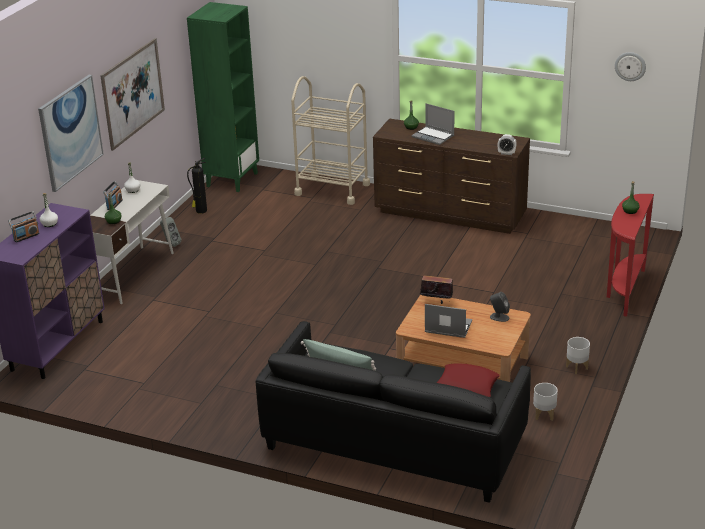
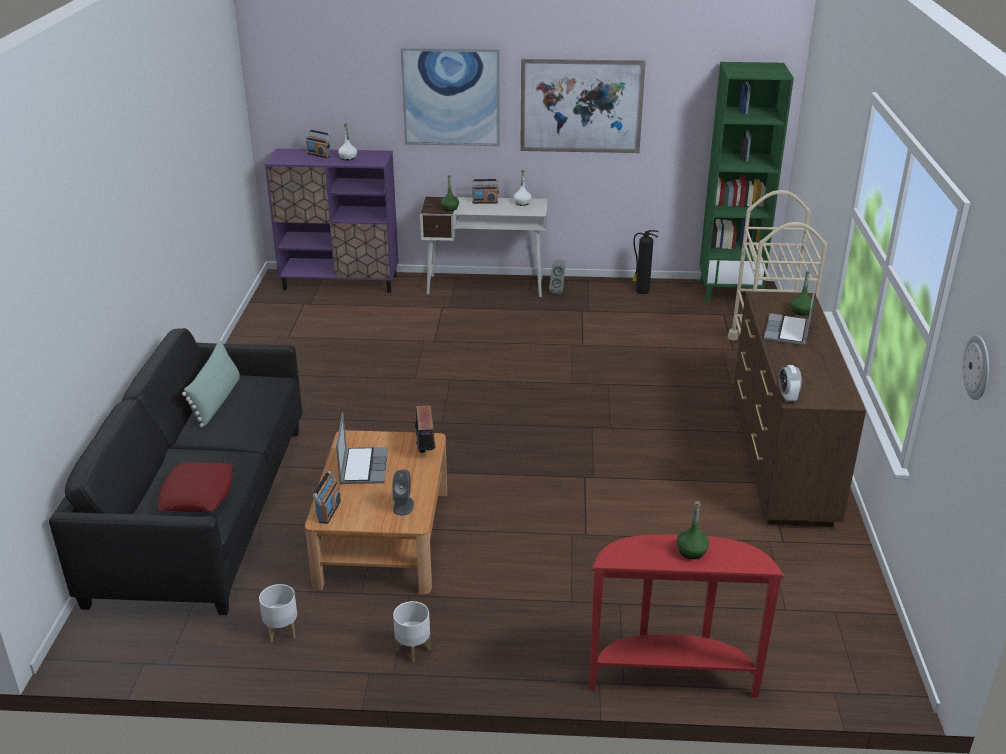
camera: 70 degrees right, 0 degrees up
(493, 345) = (329, 511): none -> radio

